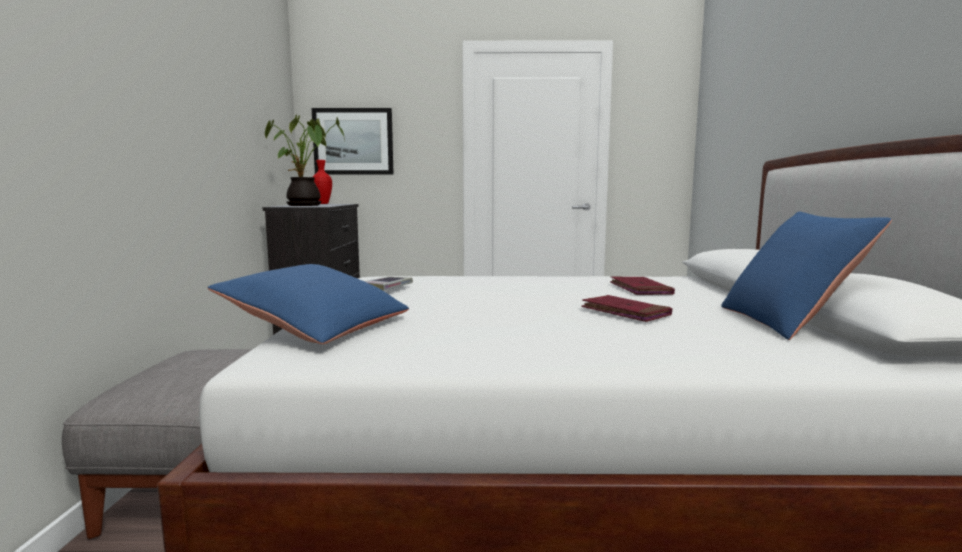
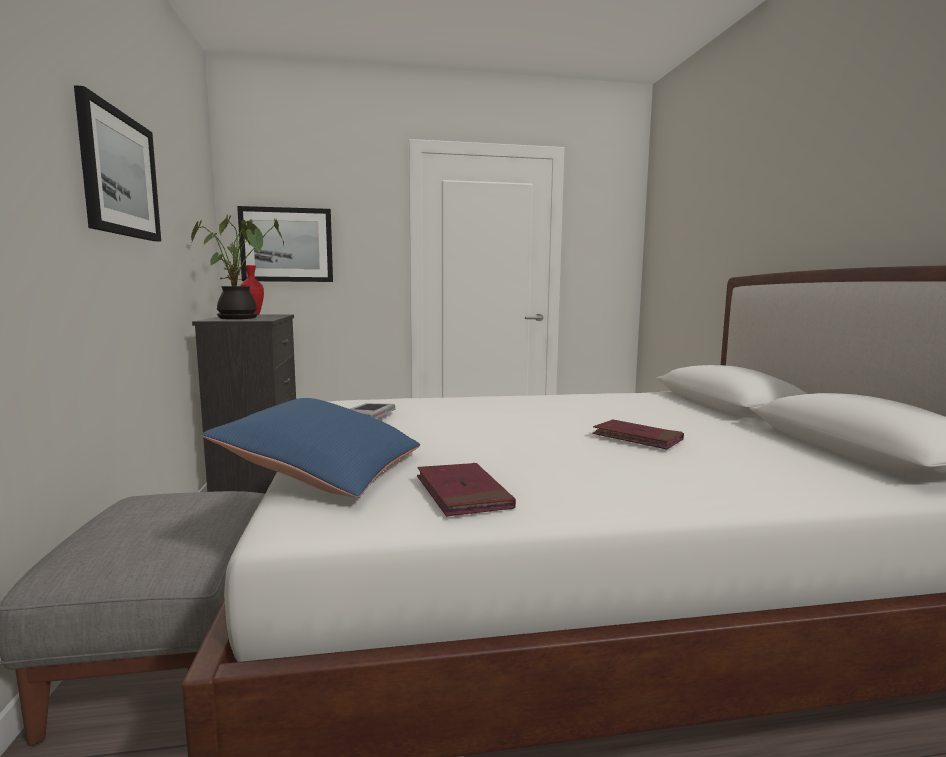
camera: 10 degrees left, 0 degrees up
(193, 79) = (119, 174): none -> picture
(640, 289) = (630, 409): red book -> red book (463, 494)
(788, 322) = (793, 443): blue pillow -> none

